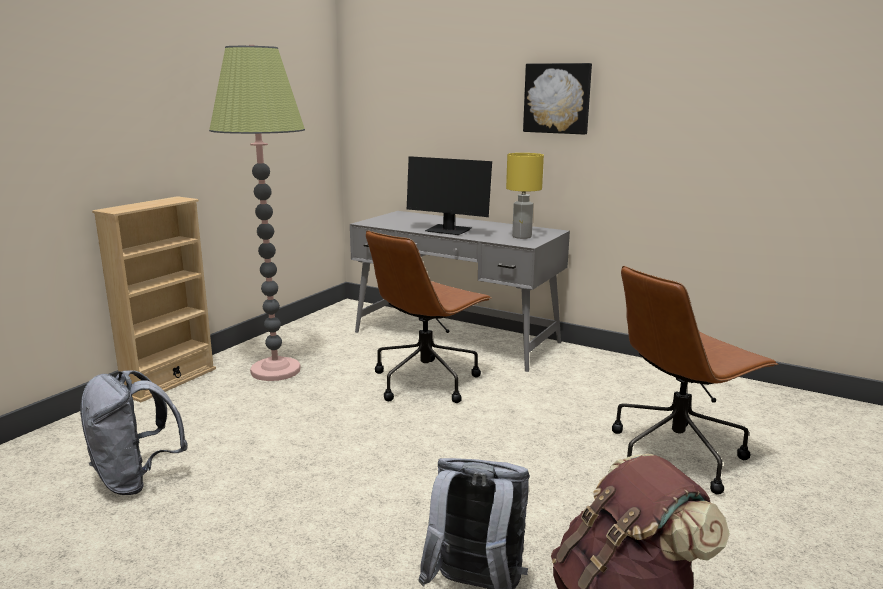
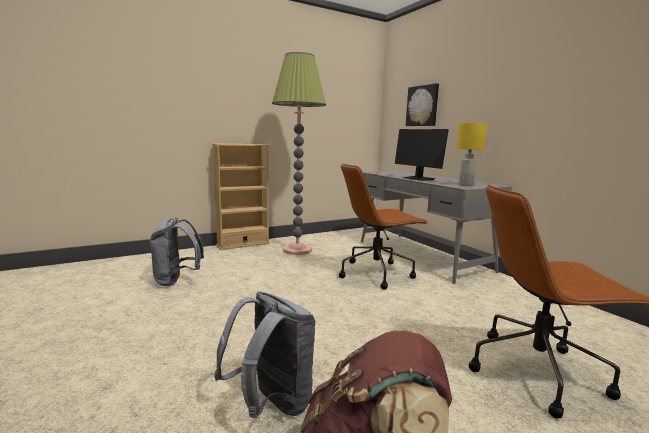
camera: 30 degrees right, 5 degrees down
(557, 98) = (511, 86): picture -> picture (423, 106)

